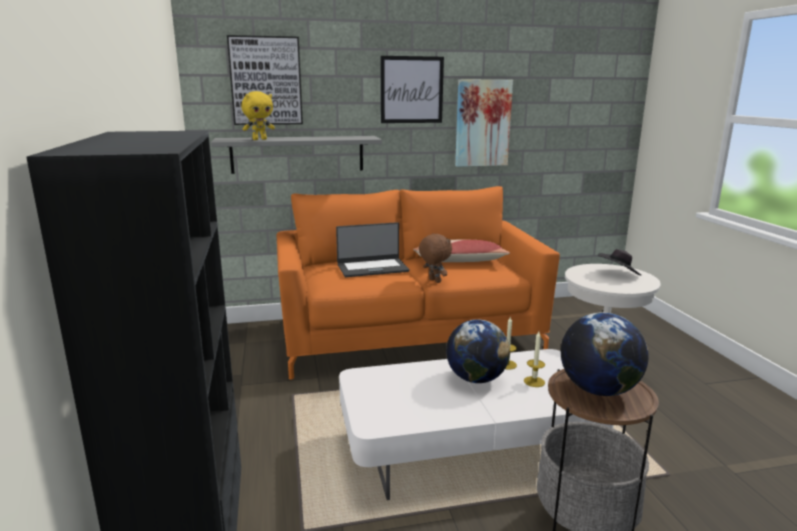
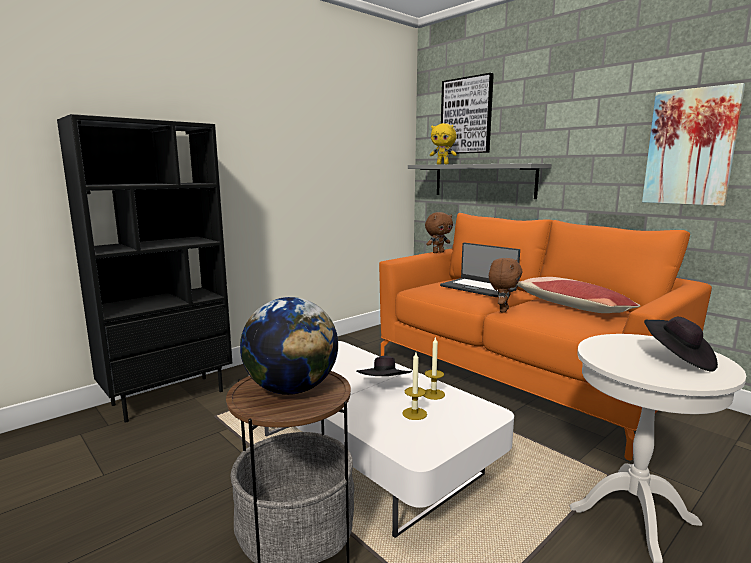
camera: 60 degrees right, 5 degrees down
(289, 242) = (438, 252): none -> brown plush toy
(411, 90) = (596, 111): picture -> none
(476, 379) = (384, 386): globe -> black hat

